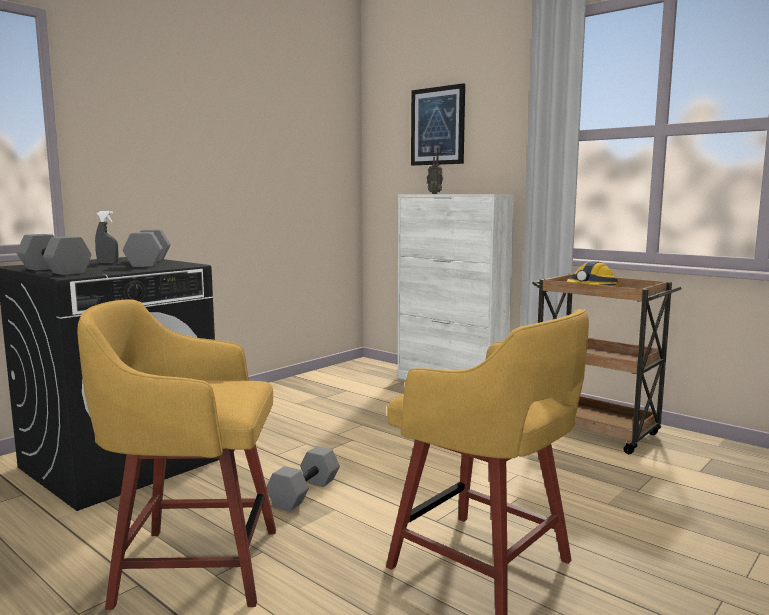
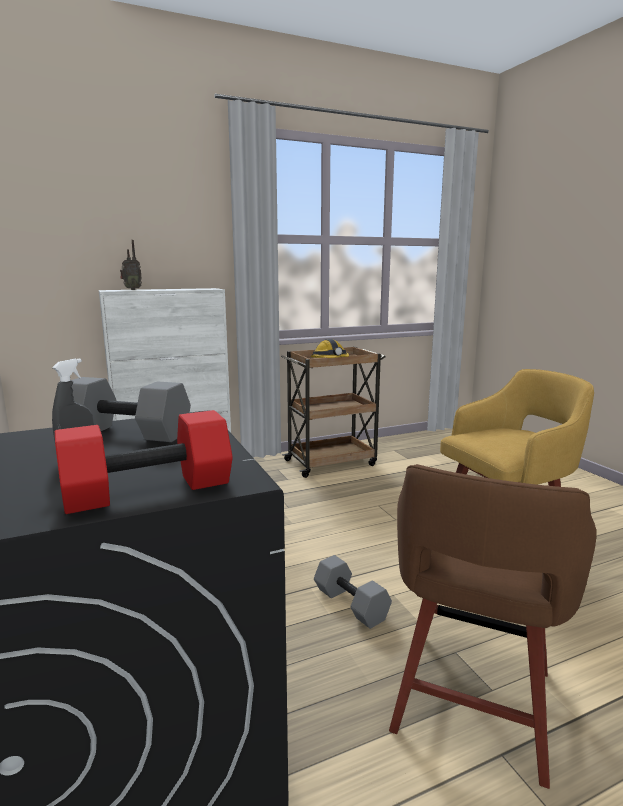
camera: 65 degrees left, 5 degrees up
(53, 271) = (147, 492): grey dumbbell -> red dumbbell
(192, 565) = (471, 705): yellow stool -> brown stool
(438, 126) = (110, 214): picture -> none

